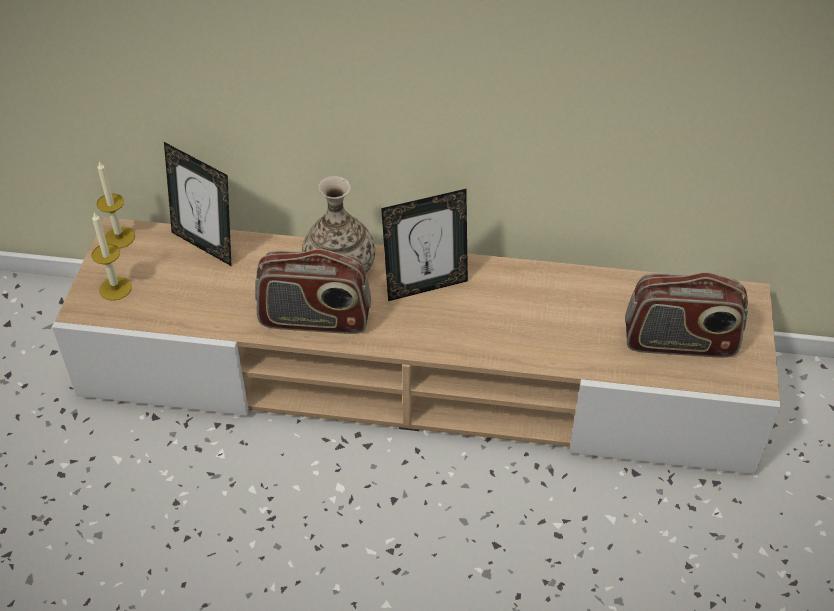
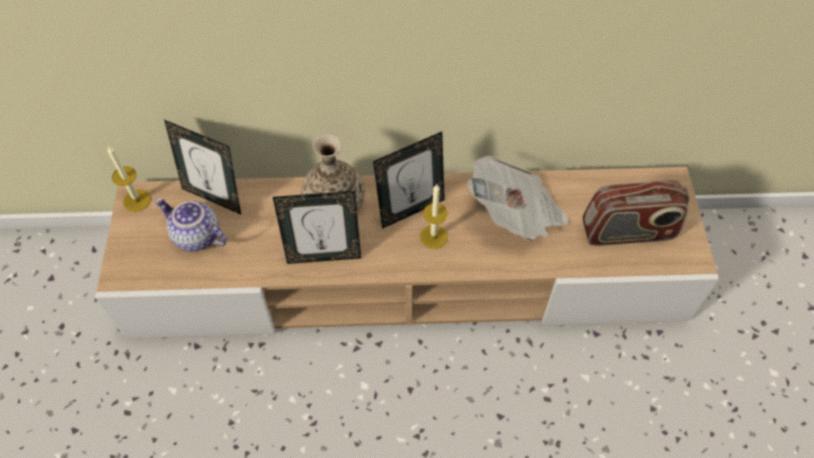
camera: 10 degrees left, 10 degrees up
(115, 288) = (144, 251): candle -> candle (433, 237)
(176, 282) = (196, 237): none -> teapot
(315, 319) = (324, 255): radio -> picture frame
(548, 306) = (516, 214): none -> newspaper

